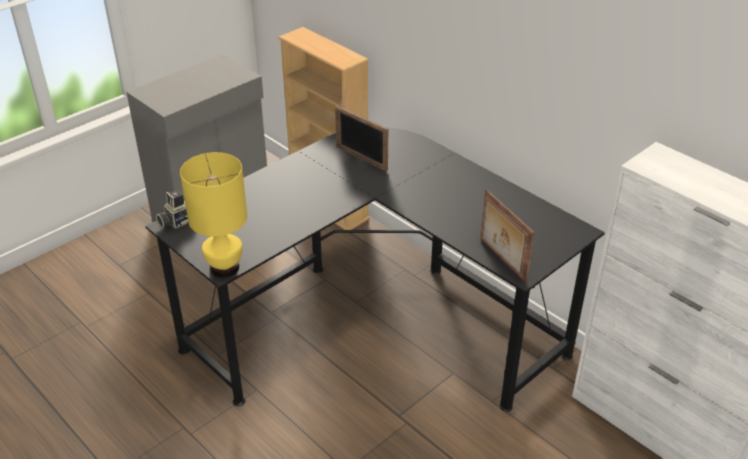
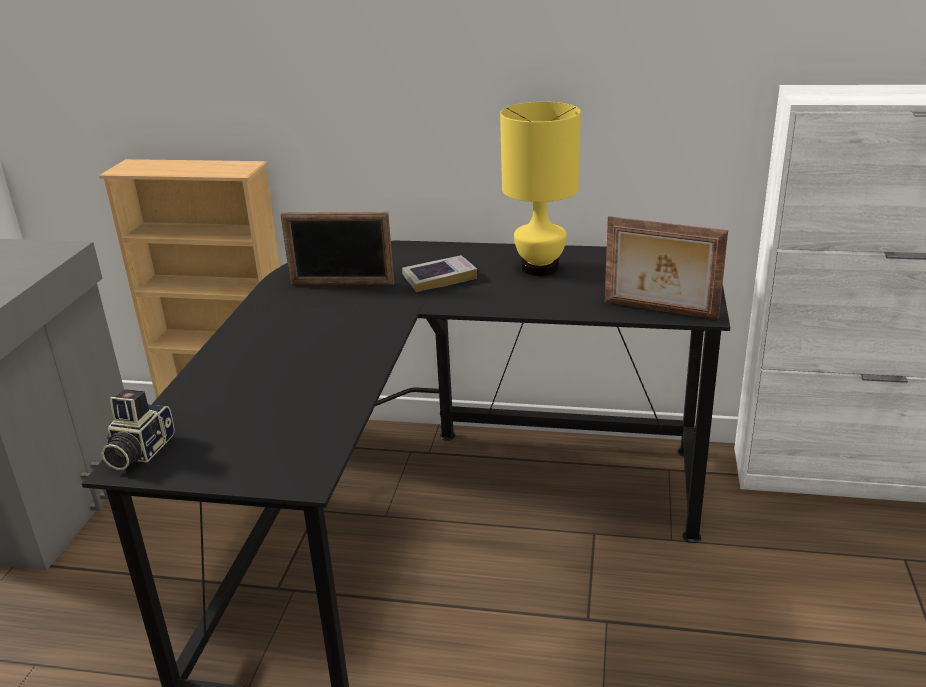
camera: 35 degrees left, 10 degrees down
(225, 267) = (303, 473): yellow table lamp -> yellow table lamp (540, 267)
(414, 178) = (439, 278): none -> book

